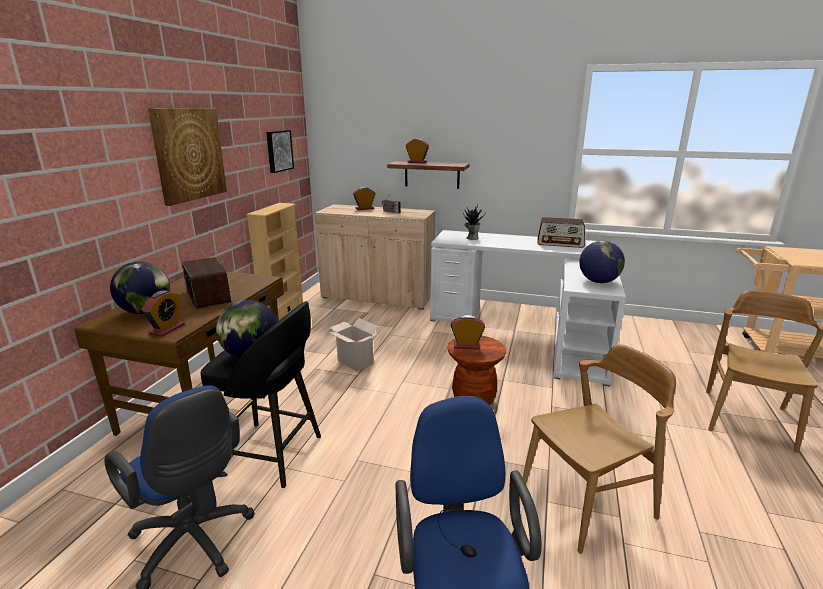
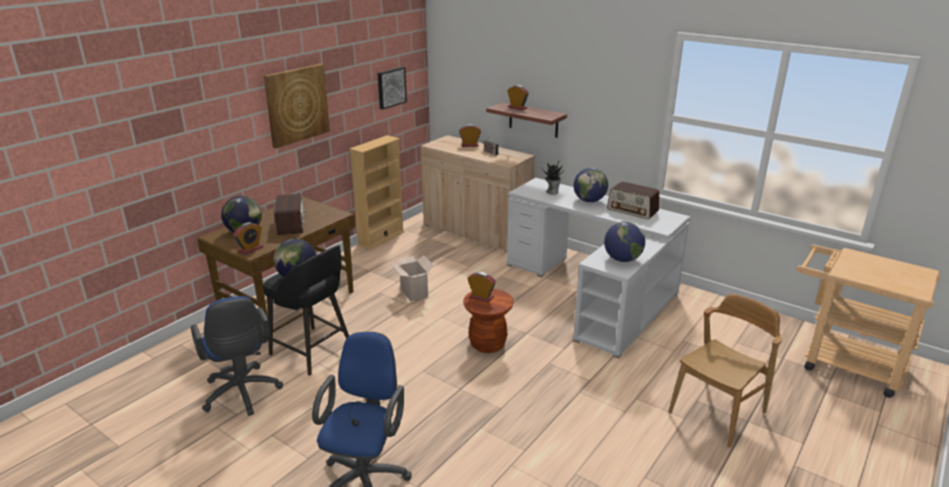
camera: 20 degrees right, 5 degrees up
(513, 240) = (589, 201): none -> globe
(588, 502) = (510, 436): brown chair -> none

